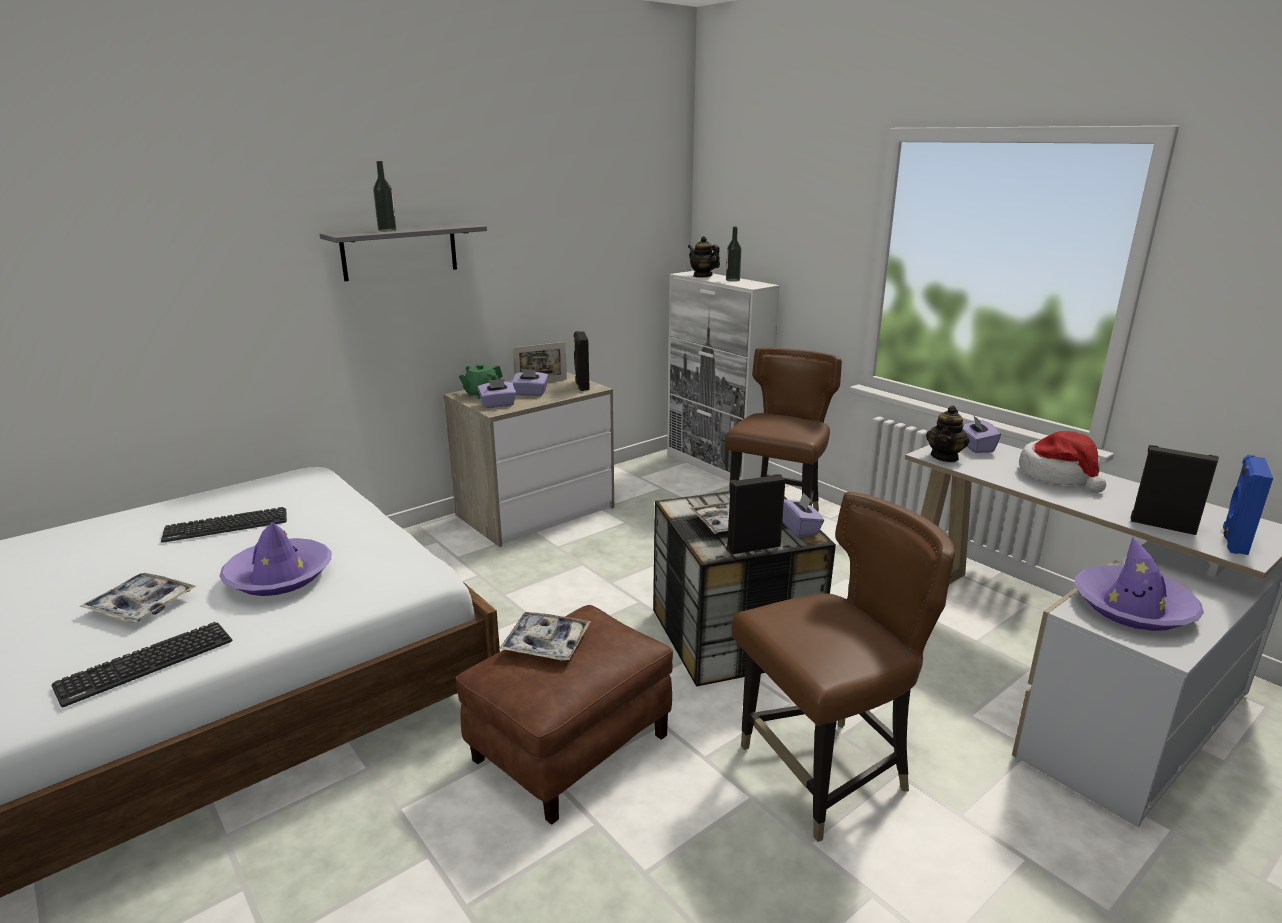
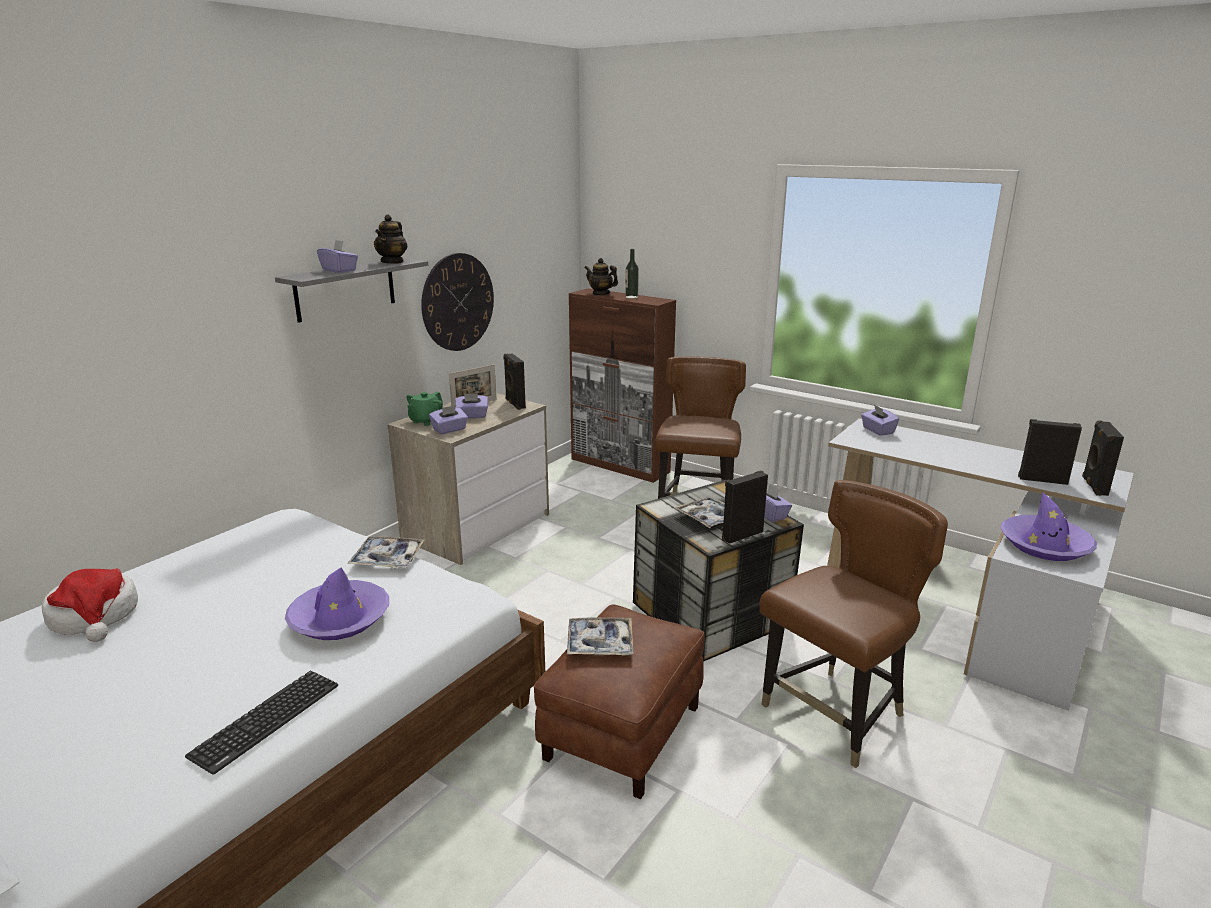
camera: 15 degrees left, 0 degrees up
(141, 605) = (215, 667): tray -> tray (387, 559)
(226, 526) = (242, 578): keyboard -> none
(387, 230) = (339, 270): bottle -> purple tissue box
(533, 274) = (458, 302): none -> wall clock
(715, 466) = (620, 465): white cabinet -> brown cabinet
(945, 457) = (860, 441): teapot -> teapot (392, 262)
(1059, 475) = (951, 448): hat -> hat (95, 616)
(1233, 541) = (1093, 486): blue speaker -> black speaker

